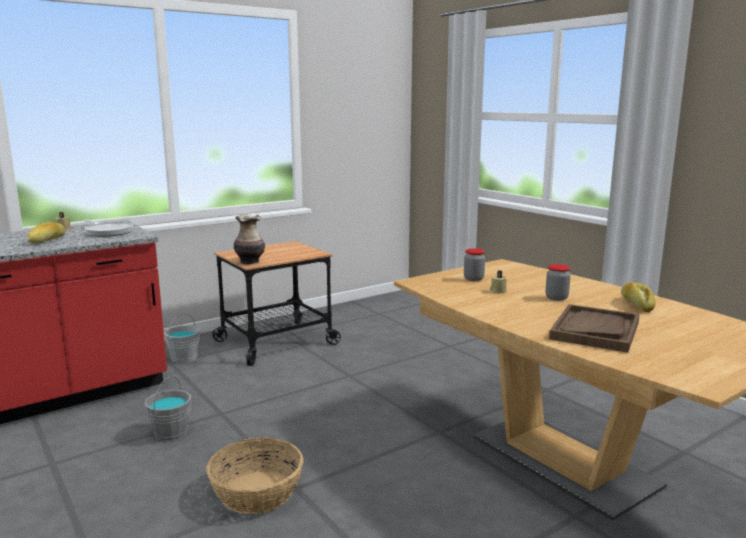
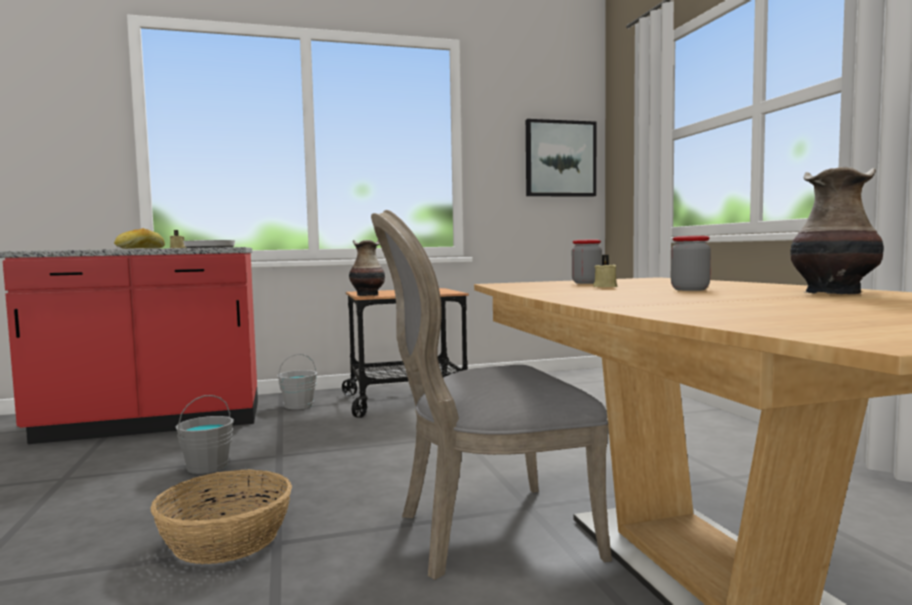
camera: 20 degrees right, 10 degrees down
(377, 117) = (560, 159): none -> picture
(427, 456) = (486, 533): none -> grey chair
(595, 330) = (711, 303): brown tray -> none
(637, 304) = (832, 293): bread -> vase

